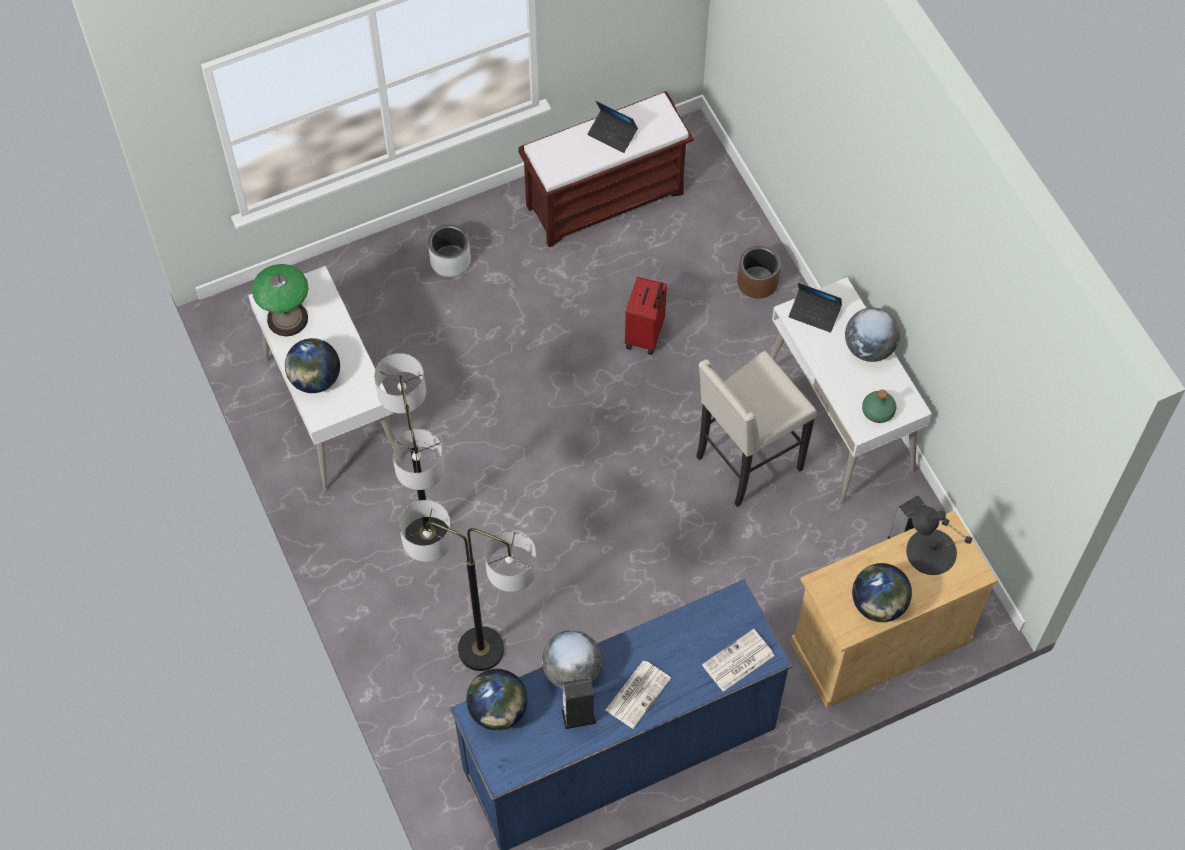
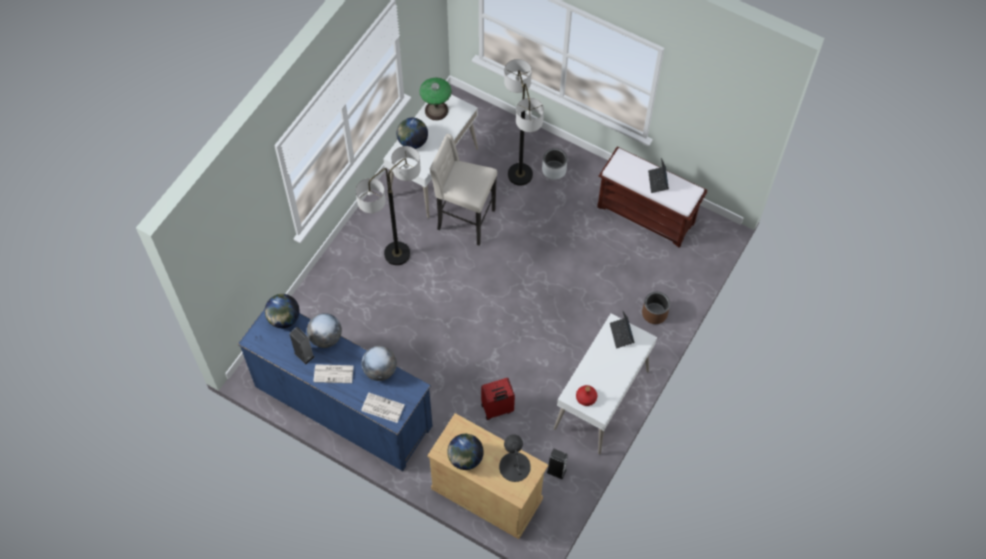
camera: 55 degrees right, 0 degrees up
(481, 649) = (353, 314): floor lamp -> floor lamp (520, 174)
(645, 335) = (581, 280): red suitcase -> red suitcase (497, 409)
(746, 463) = (542, 370): beige stool -> beige stool (464, 220)
(869, 348) = (621, 372): globe -> globe (380, 370)
(878, 411) = (586, 398): green bottle -> red bottle

